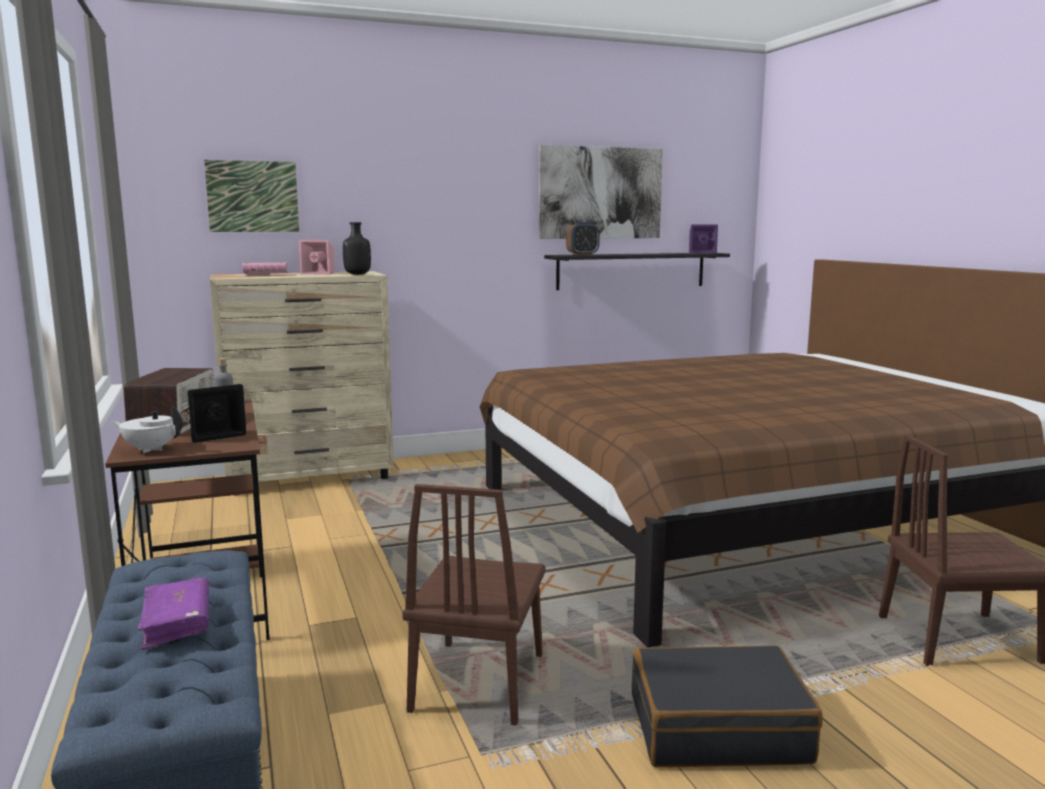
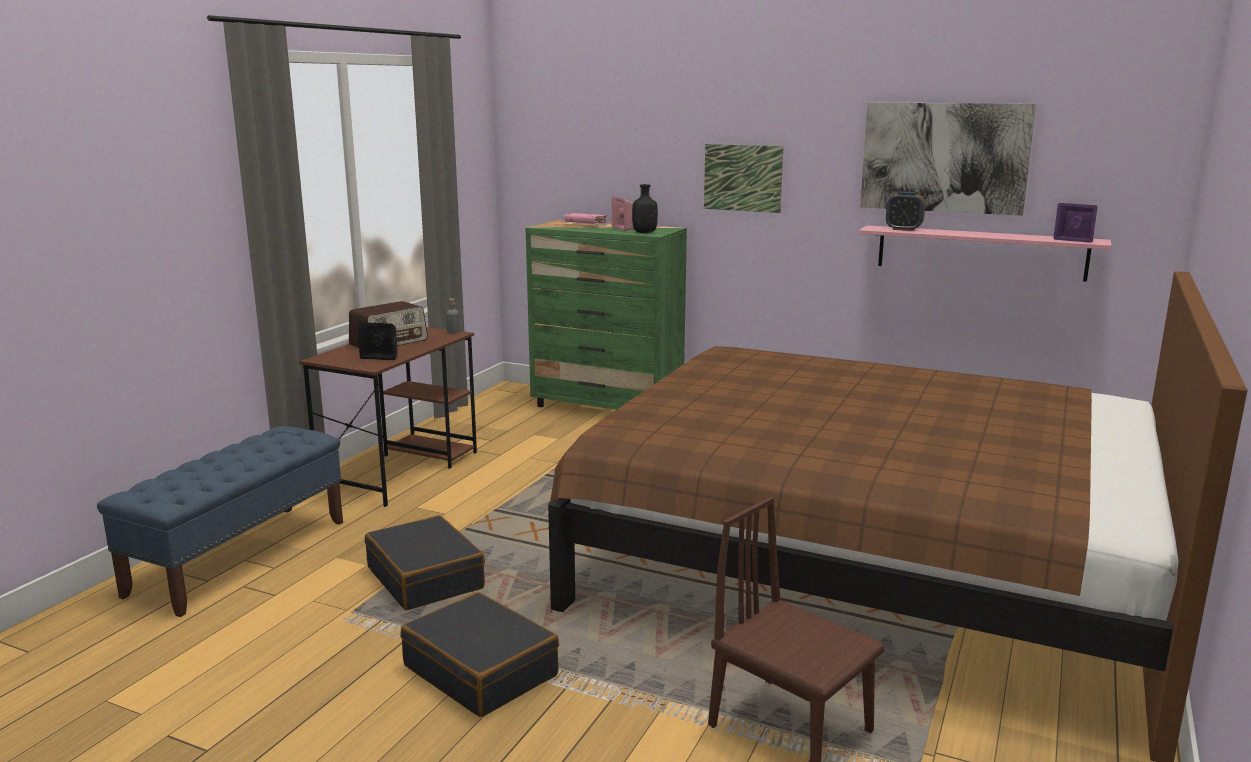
camera: 45 degrees right, 5 degrees up
(150, 449) = (334, 357): white teapot -> none
(177, 623) = (227, 462): purple book -> none
(252, 196) = (592, 154): picture -> picture (742, 178)
(311, 477) = (607, 407): beige dresser -> green dresser
(478, 681) = (426, 578): brown chair -> black suitcase
(631, 270) = (980, 252): black shelf -> pink shelf

